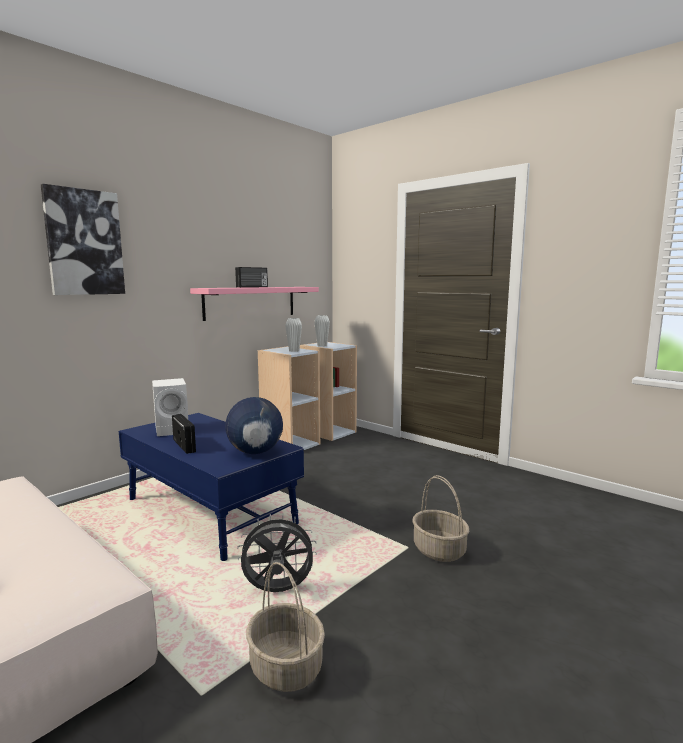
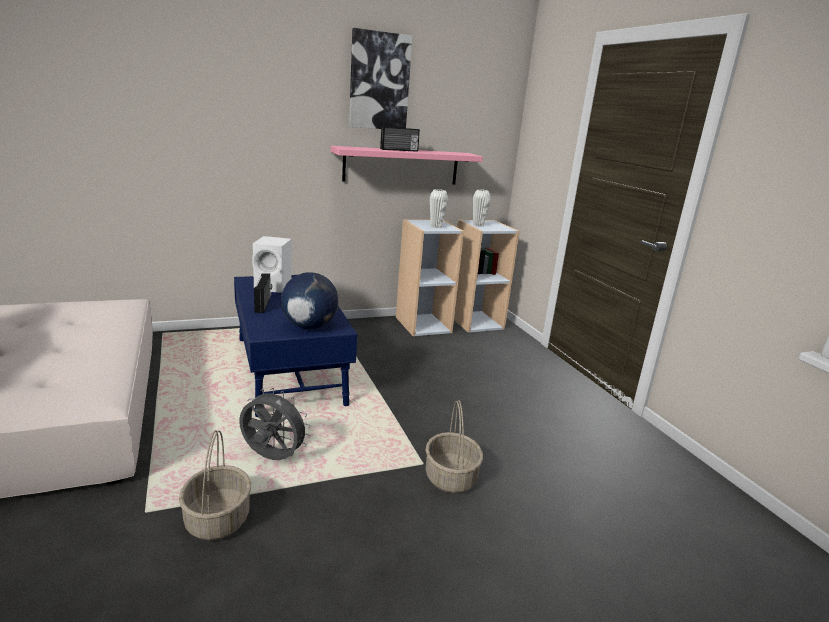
camera: 25 degrees right, 10 degrees up
(84, 242) = (224, 94): picture -> picture (379, 81)

